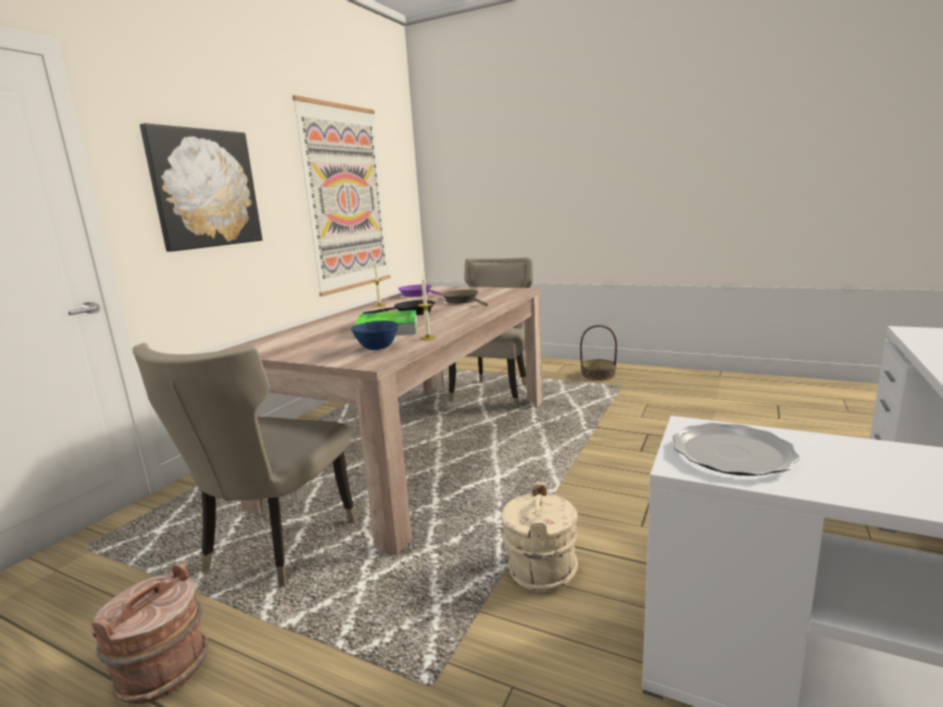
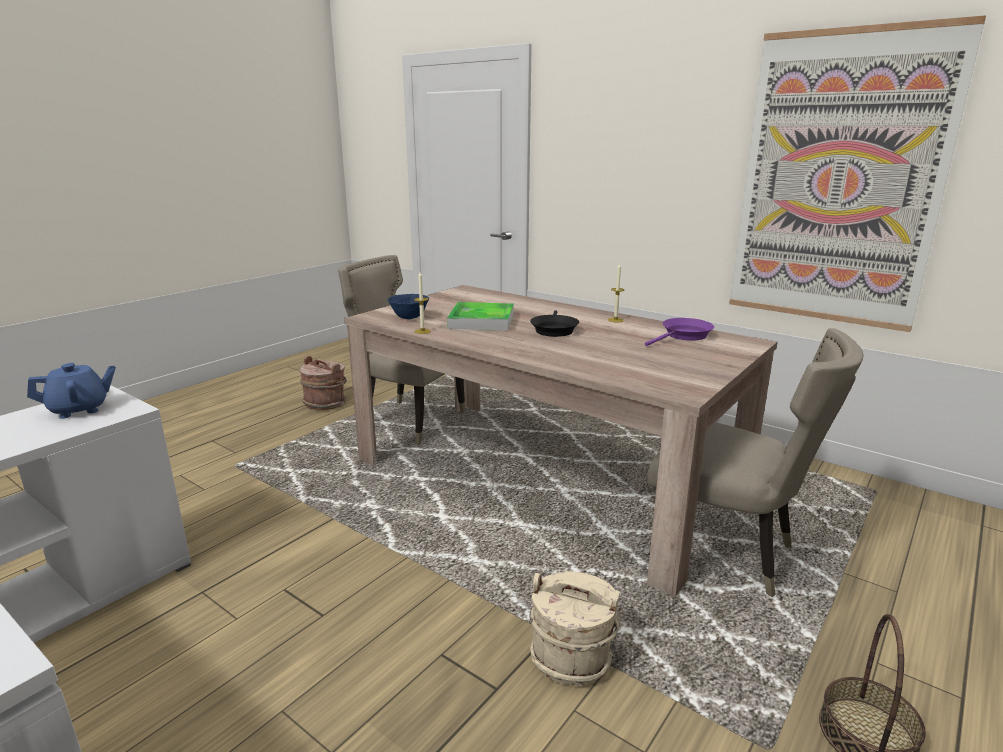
camera: 100 degrees right, 5 degrees up
(205, 189) = (612, 156): picture -> none
(462, 301) = (608, 352): brown frying pan -> none
(540, 570) = (284, 516): beige bucket -> beige bucket (571, 657)
(733, 453) = (79, 409): plate -> blue teapot

